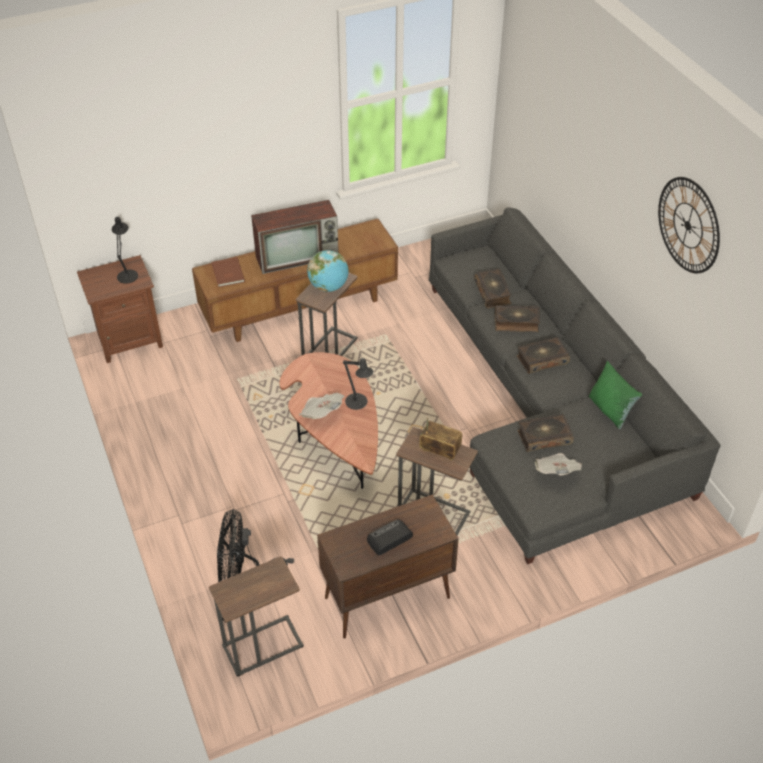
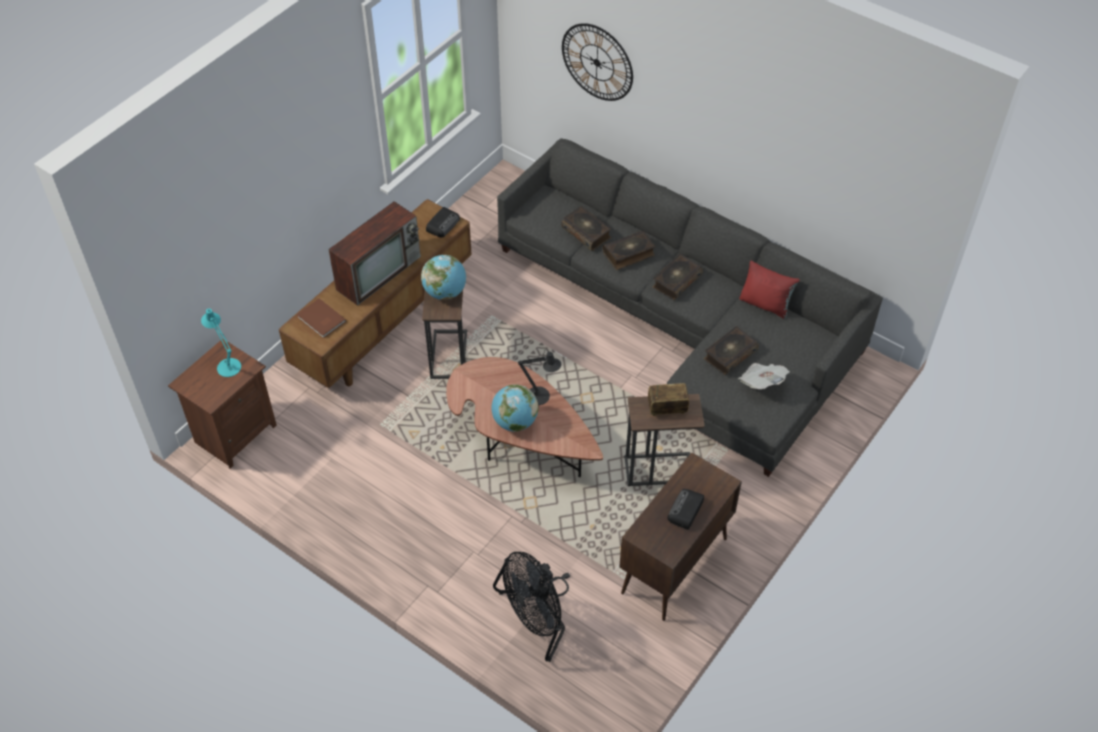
camera: 30 degrees left, 5 degrees up
(127, 274) = (227, 365): black table lamp -> turquoise table lamp
(262, 647) = (599, 665): brown side table -> none
(321, 413) = (515, 422): newspaper -> globe
(375, 241) = (443, 224): none -> radio
(610, 410) = (765, 304): green pillow -> red pillow
(688, 225) = (803, 112): wall clock -> wall clock (597, 62)

